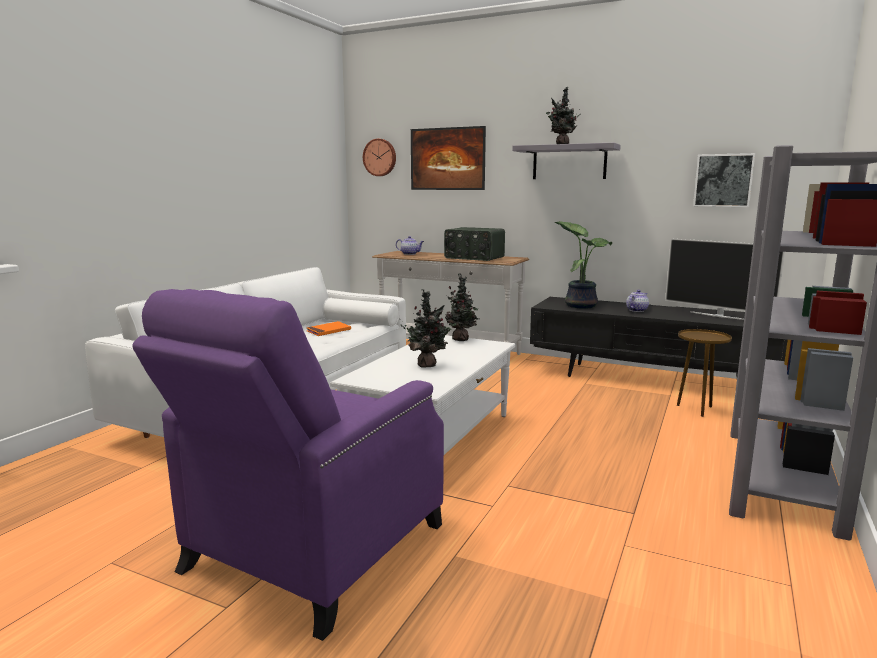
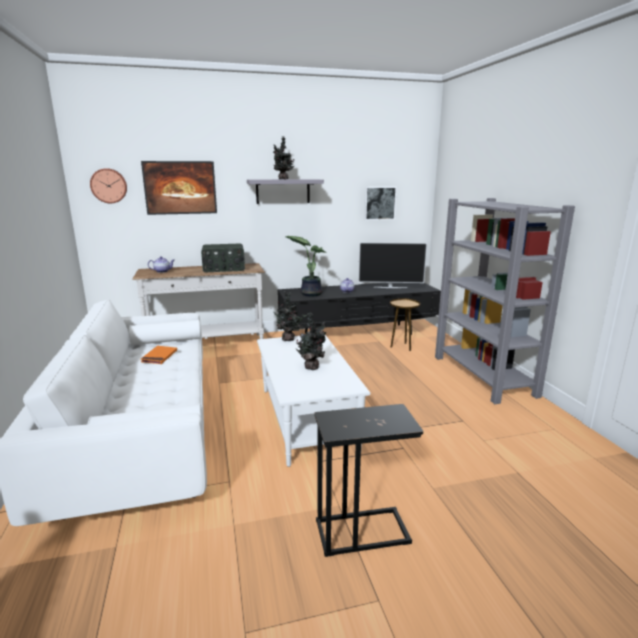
camera: 40 degrees left, 5 degrees up
(310, 551) = (361, 532): purple armchair -> black side table

